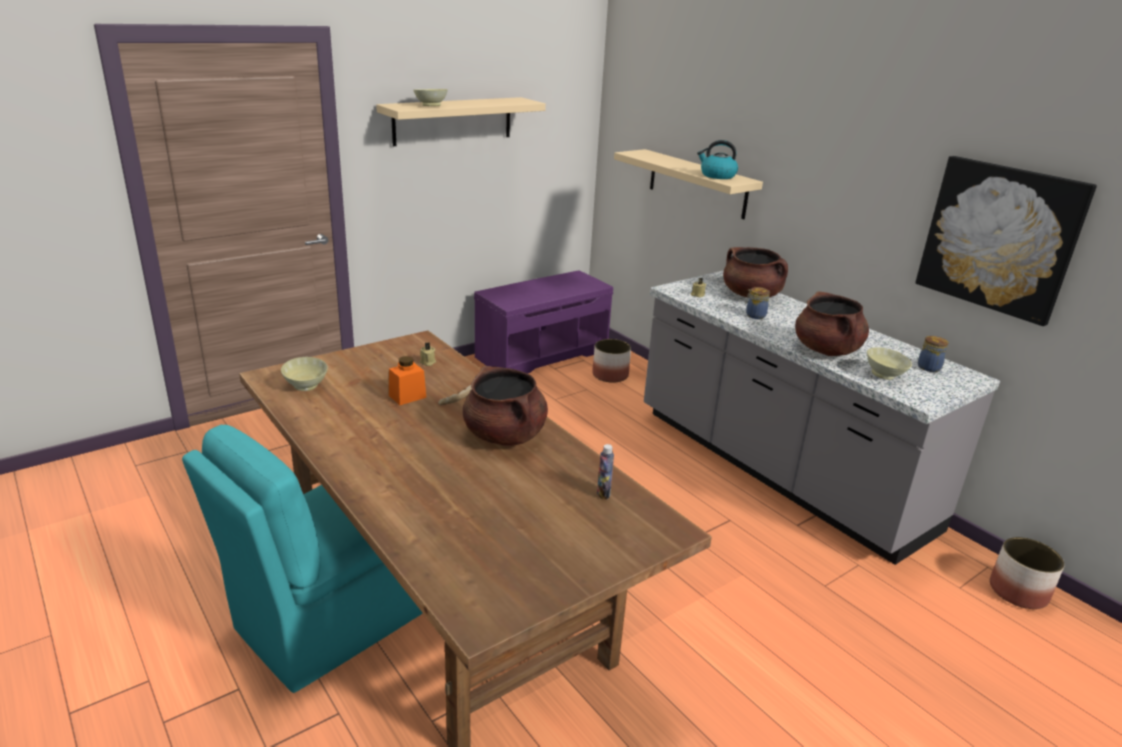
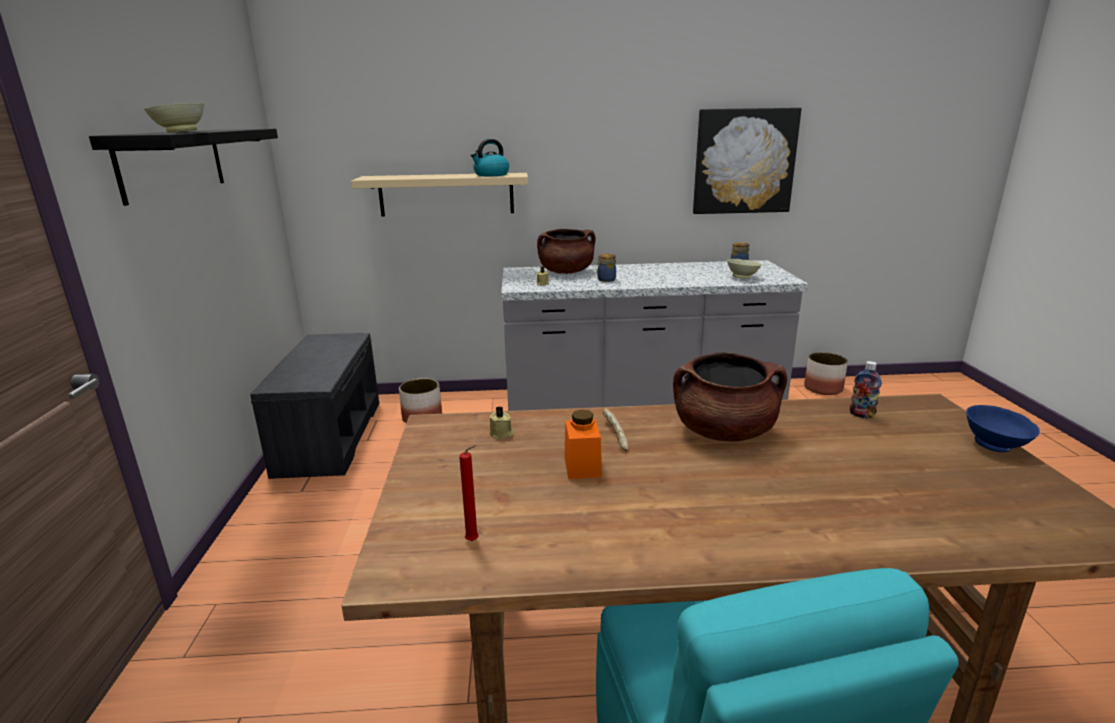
camera: 55 degrees left, 5 degrees down
(305, 387) = (474, 541): beige bowl -> red candle
(453, 121) = (173, 162): beige shelf -> black shelf
(542, 353) = (329, 436): purple bench -> grey bench
(604, 566) = (994, 446): none -> blue bowl
(827, 350) = (689, 279): brown cooking pot -> none

